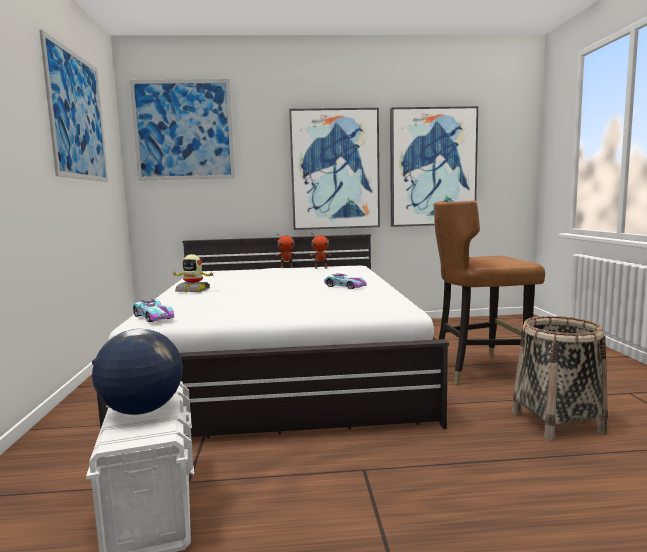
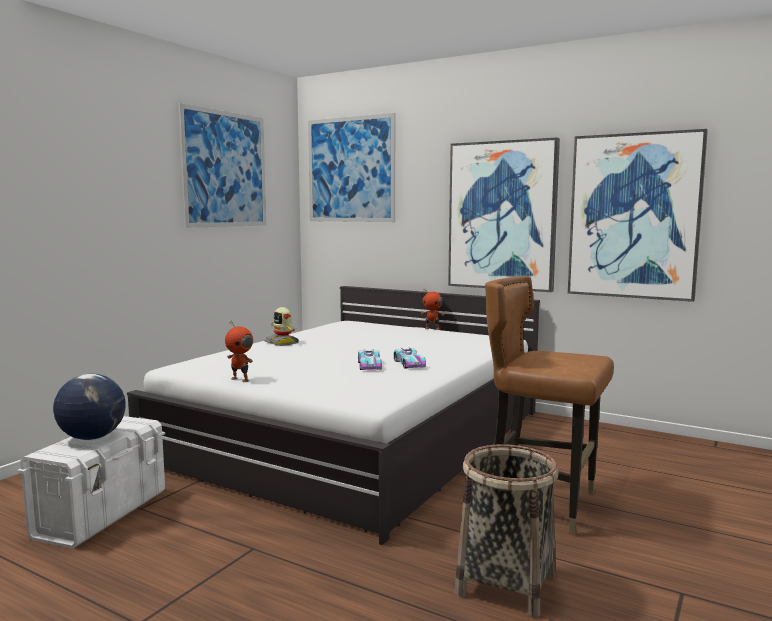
camera: 35 degrees right, 0 degrees up
(153, 317) = (188, 364): toy car -> toy car (369, 365)
(321, 268) = (461, 335): toy robot -> toy robot (240, 379)

